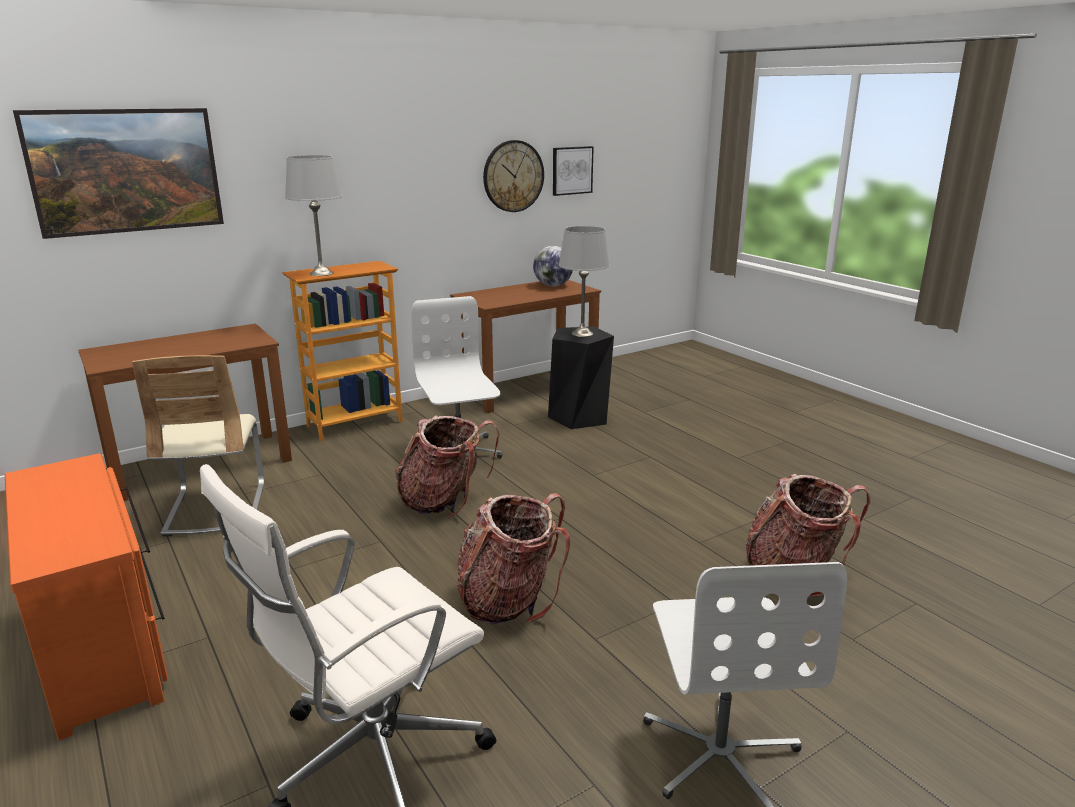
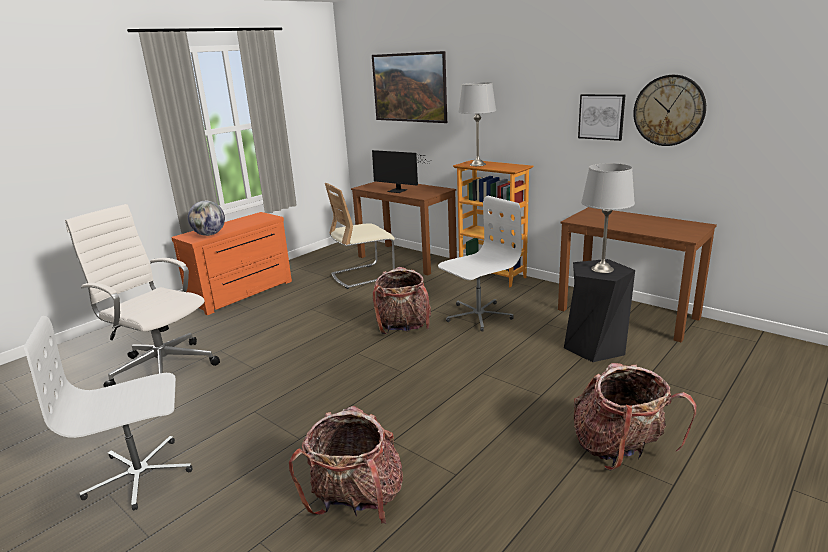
camera: 75 degrees right, 0 degrees up
(193, 349) = (399, 191): none -> monitor
(509, 600) = (292, 374): backpack -> backpack (620, 450)
(553, 285) = (676, 226): globe -> globe (209, 234)
(572, 170) = (749, 110): picture -> picture (601, 116)

